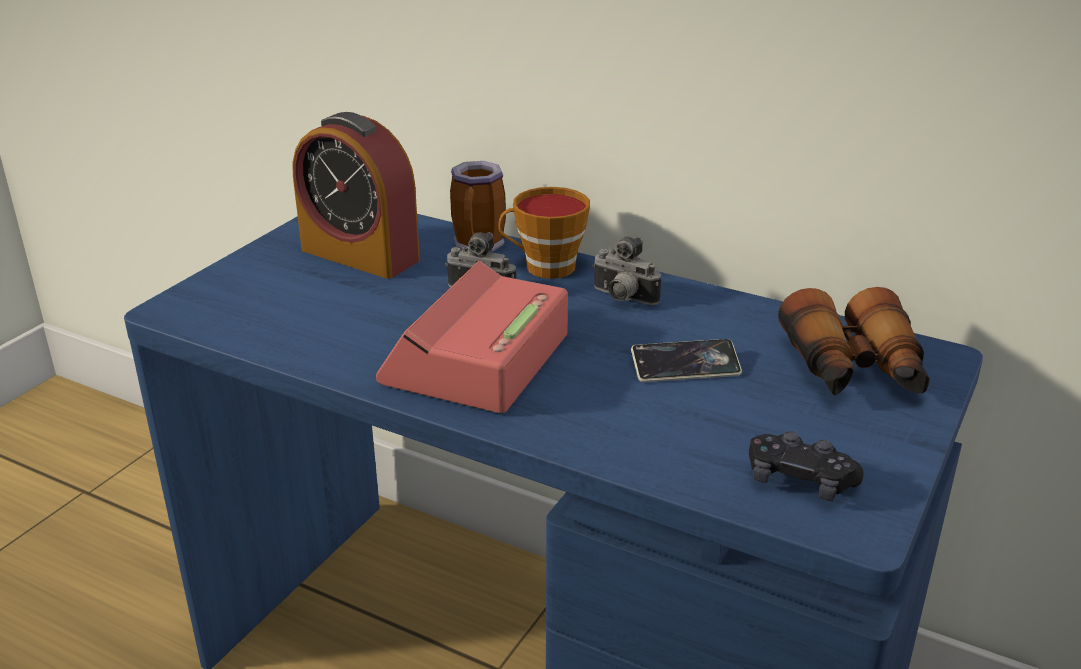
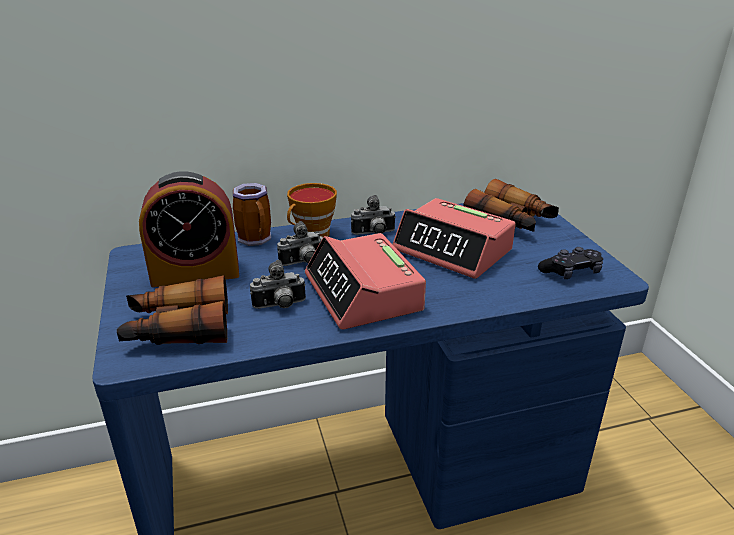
camera: 45 degrees left, 0 degrees up
(253, 302) = (178, 329): none -> binoculars
(372, 328) = (280, 306): none -> camera
(685, 367) = (453, 250): phone -> alarm clock

